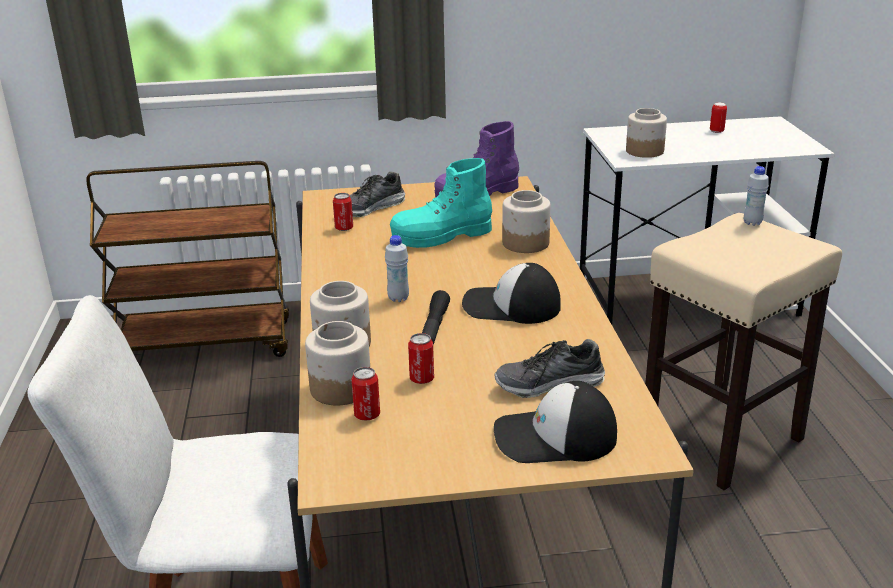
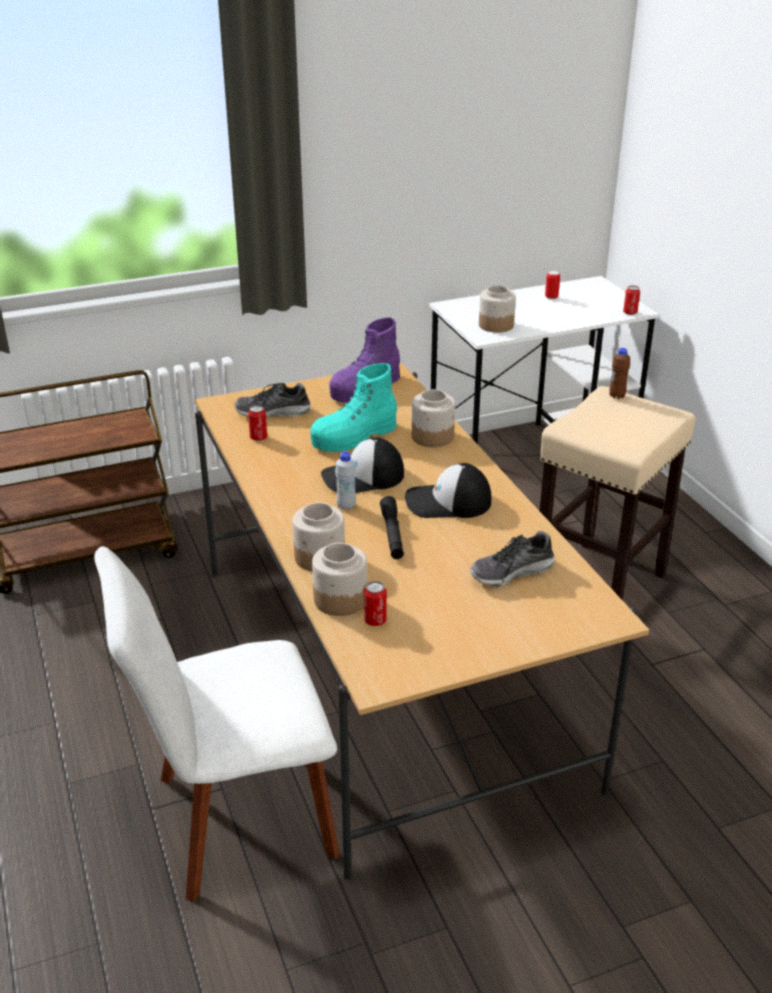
camera: 15 degrees left, 5 degrees up
(371, 208) = (273, 412): shoe -> shoe turned 45 degrees clockwise
(422, 379) = (405, 581): can -> can (630, 313)
(554, 437) = (535, 618): cap -> cap (362, 477)
(752, 223) = (617, 396): white bottle -> brown bottle

